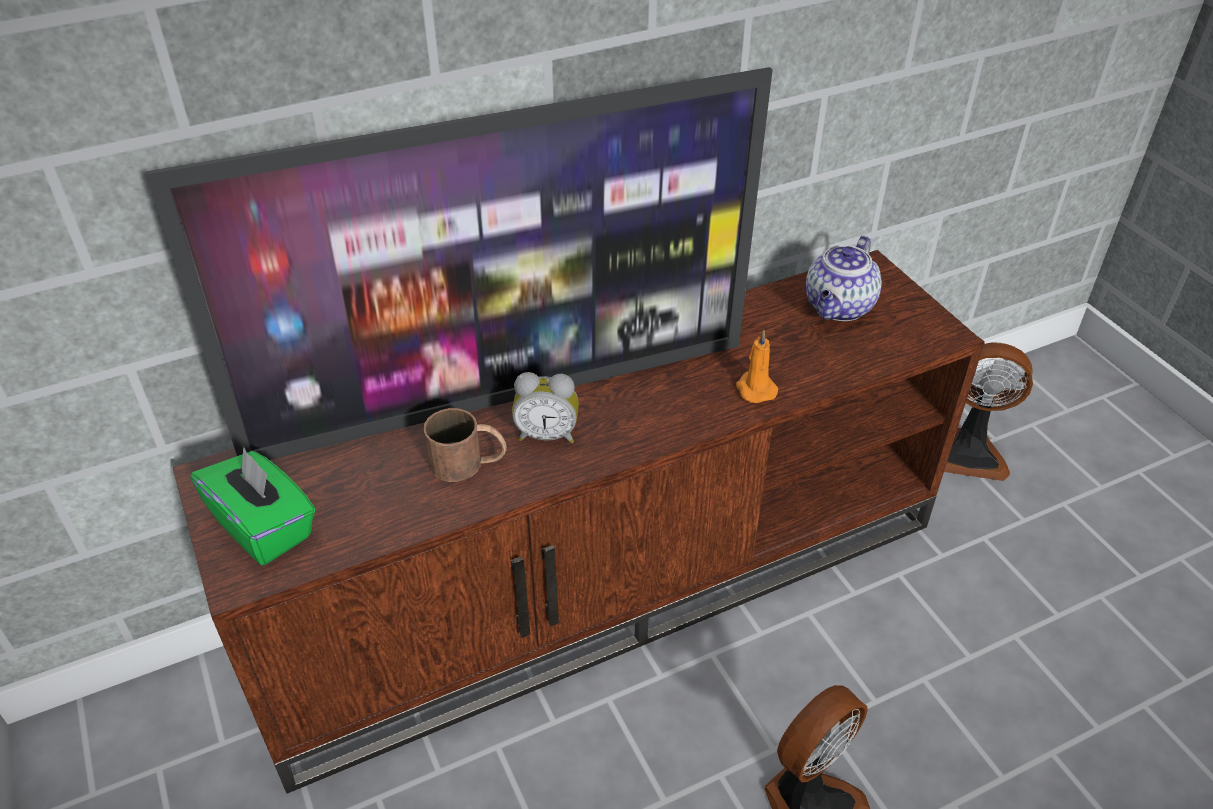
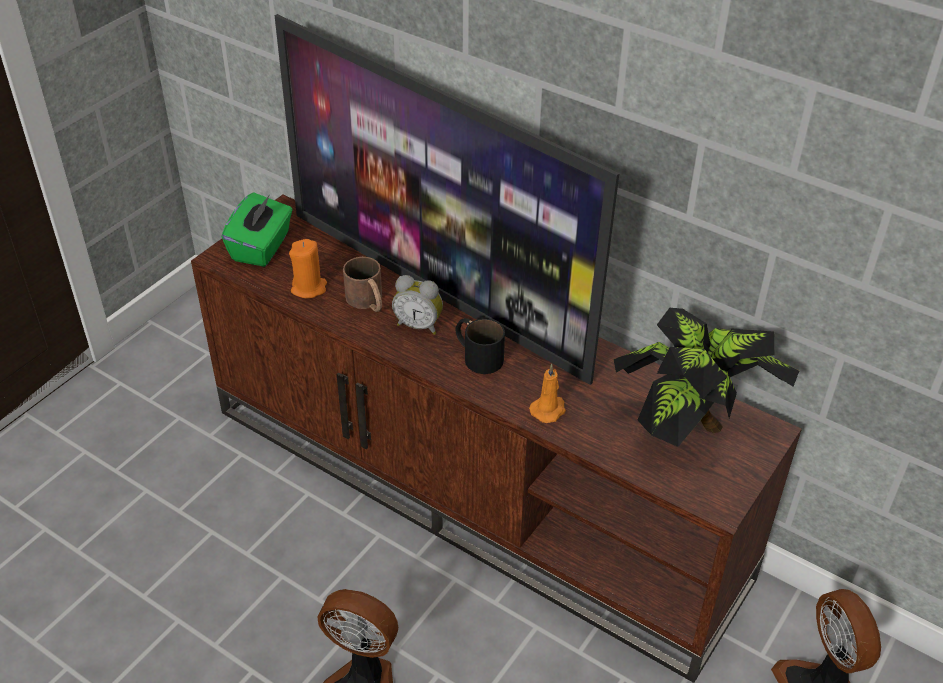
camera: 60 degrees right, 0 degrees up
(393, 508) = (309, 288): none -> orange candle
(547, 434) = (419, 325): alarm clock -> alarm clock turned 45 degrees counterclockwise
(634, 408) = (477, 355): none -> black mug
(839, 308) = (692, 427): teapot -> potted plant

